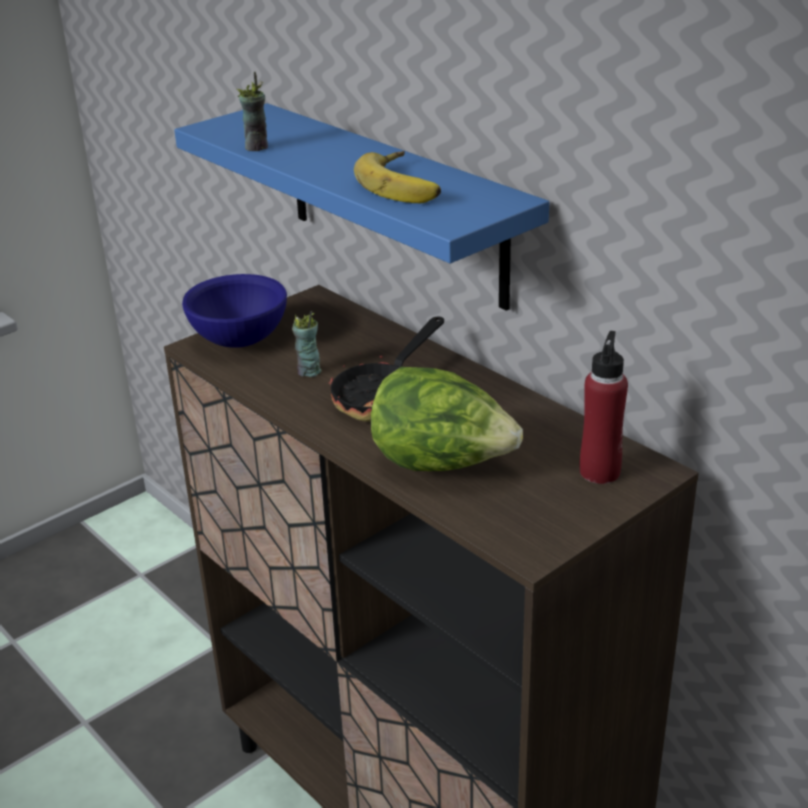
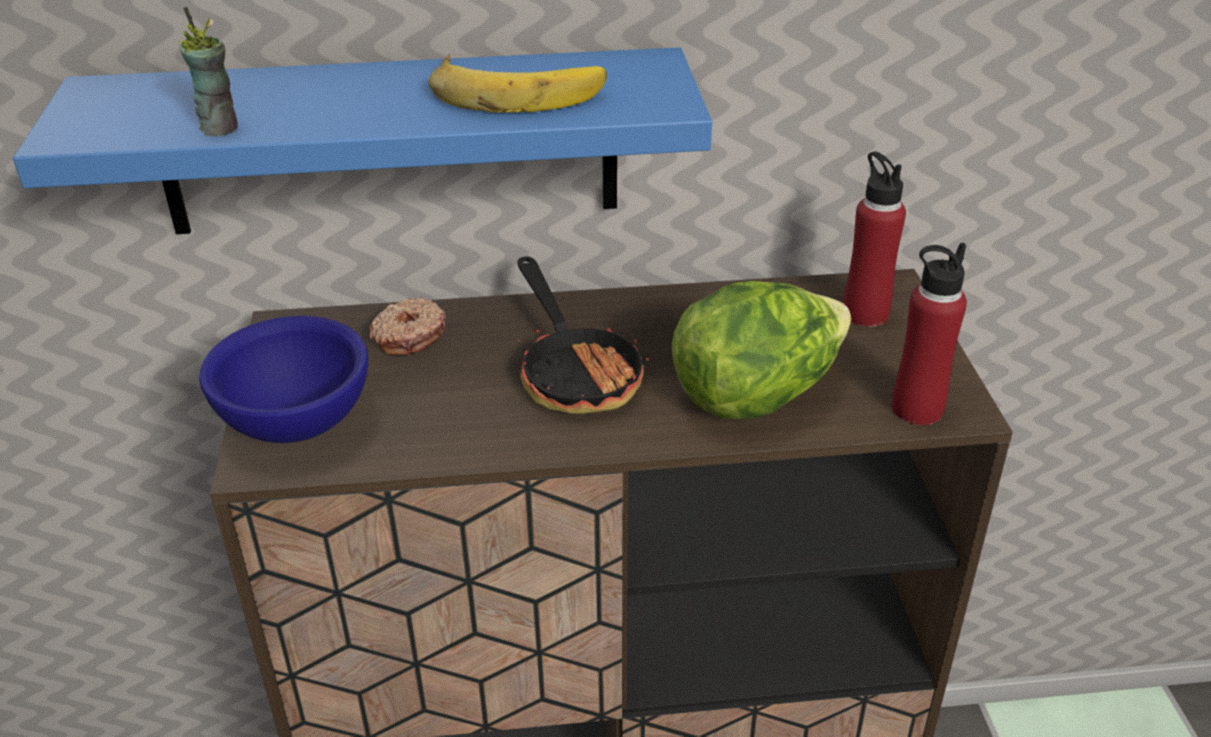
camera: 55 degrees left, 5 degrees up
(308, 371) = (451, 402): cup -> none
(352, 333) = (408, 336): none -> donut
(507, 532) = (916, 409): none -> red bottle

